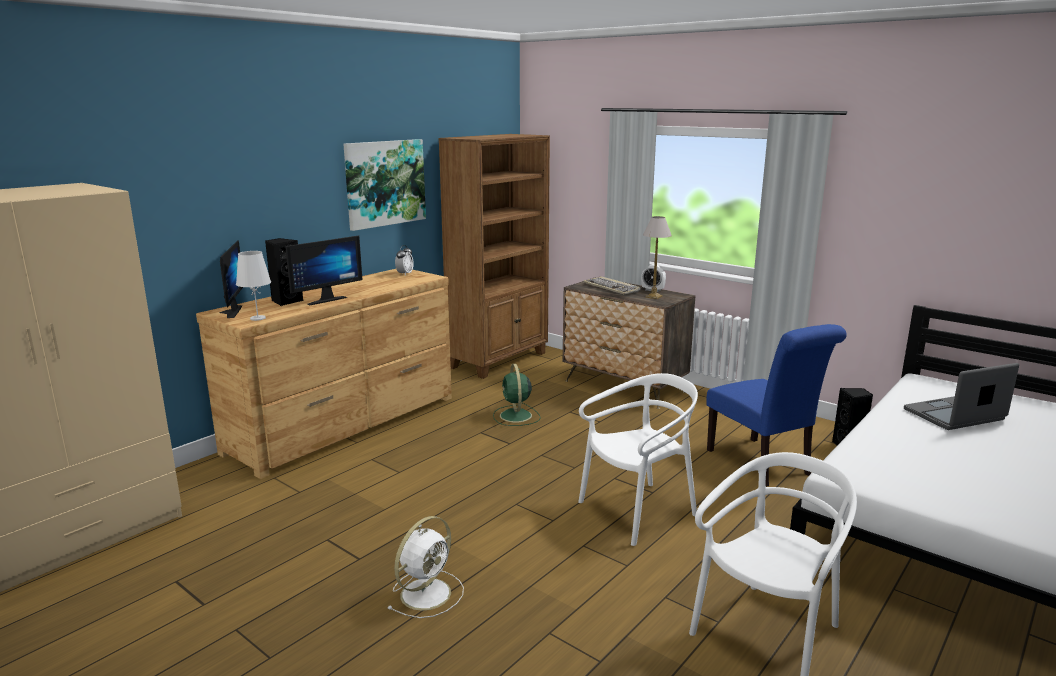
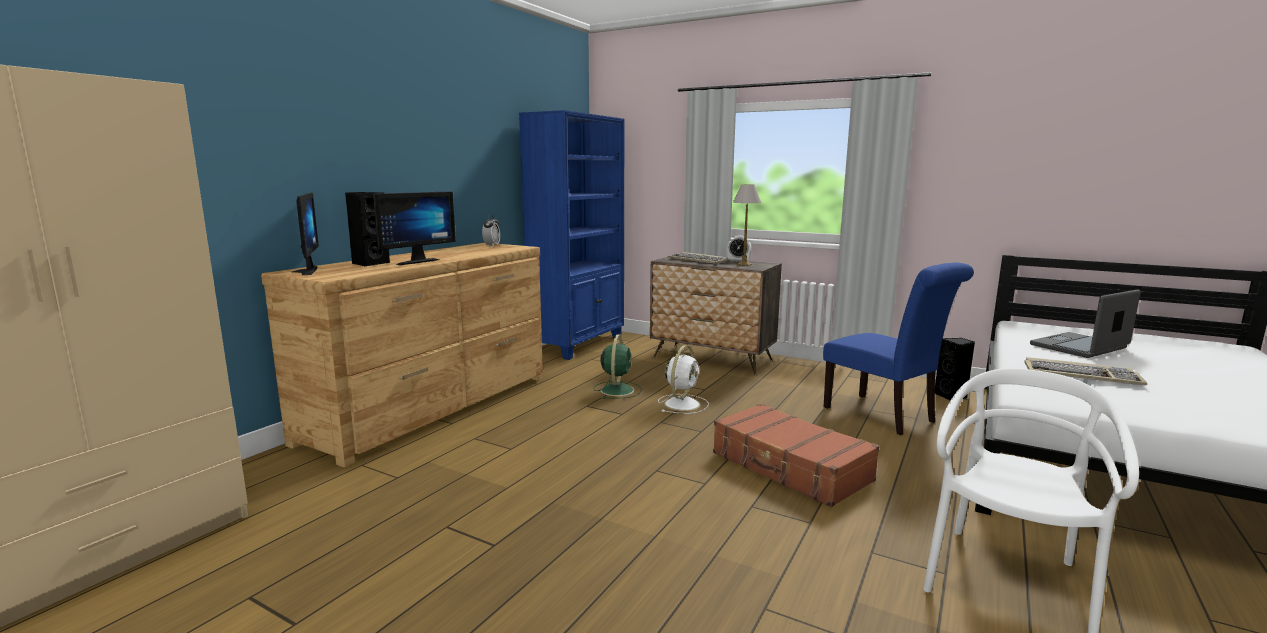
camera: 10 degrees left, 5 degrees down
(257, 318) = (341, 274): white table lamp -> none
(385, 183) = (468, 151): picture -> none
(427, 592) = (594, 576): white fan -> white fan (682, 404)
(499, 360) = (578, 344): brown bookcase -> blue bookcase
(516, 416) = (617, 390): green fan -> green fan turned 150 degrees counterclockwise
(638, 511) = (790, 467): white chair -> brown suitcase
(917, 451) = (1081, 375): none -> keyboard

